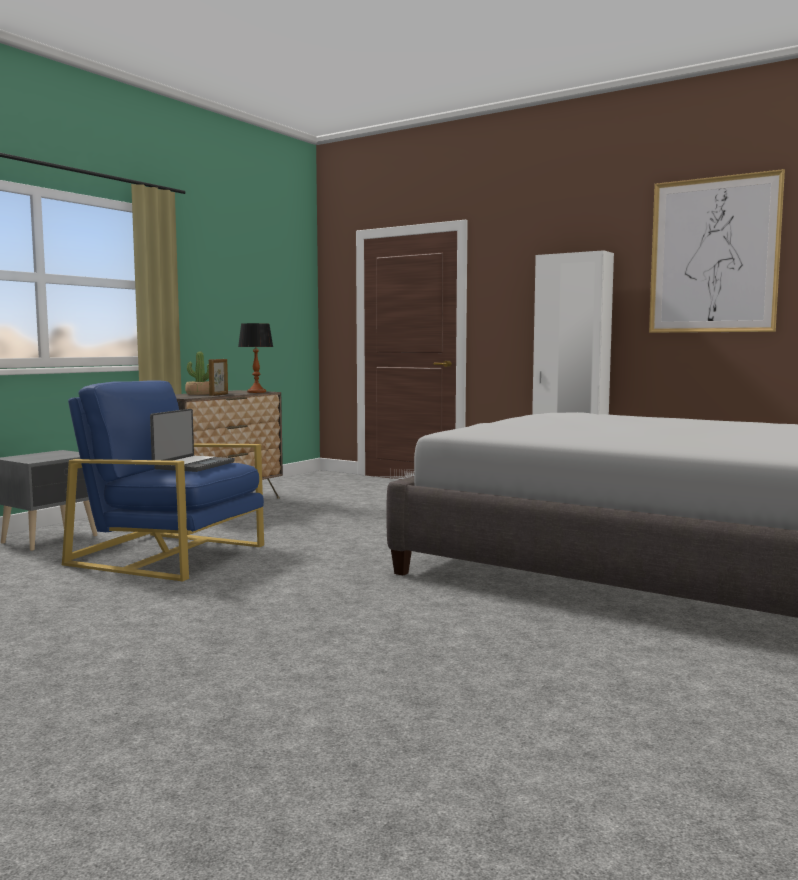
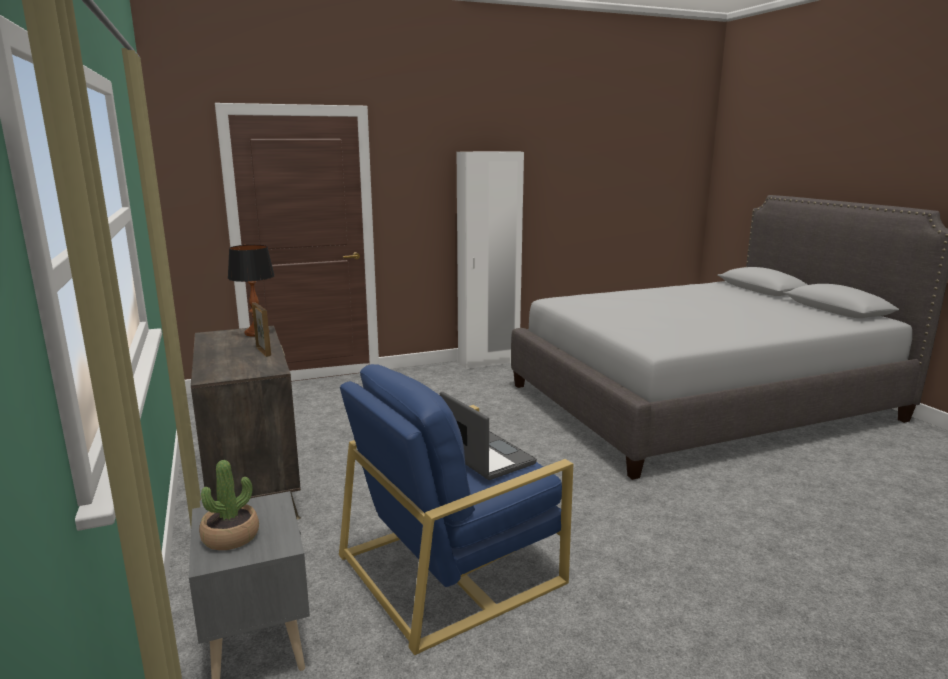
camera: 55 degrees left, 10 degrees up
(199, 394) = (225, 356): potted plant -> potted plant (230, 537)
(713, 255) = (580, 157): picture -> none

